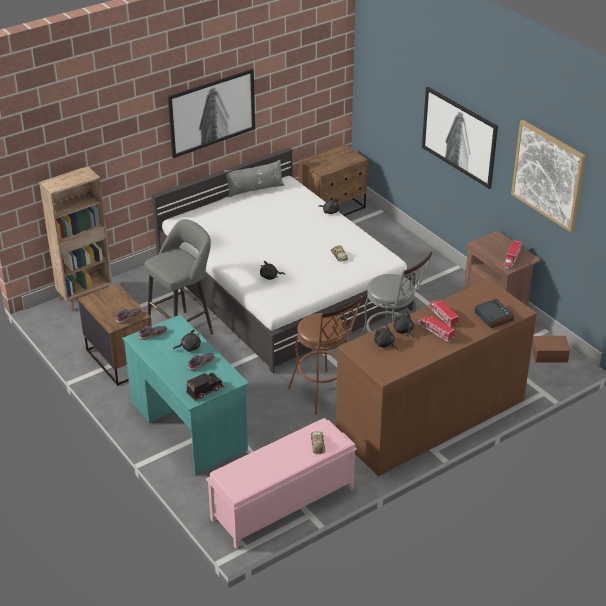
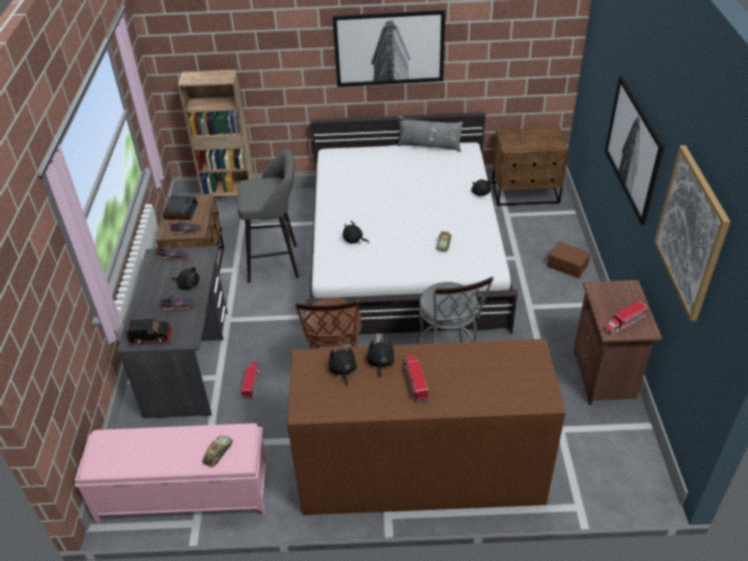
camera: 35 degrees right, 5 degrees up
(188, 425) = (188, 362): turquoise desk -> grey desk
(442, 316) = (443, 364): toy truck -> toy truck (251, 382)
(493, 317) = (503, 393): alarm clock -> alarm clock (181, 211)
(549, 354) = (628, 458): brown storage box -> brown storage box (567, 265)

